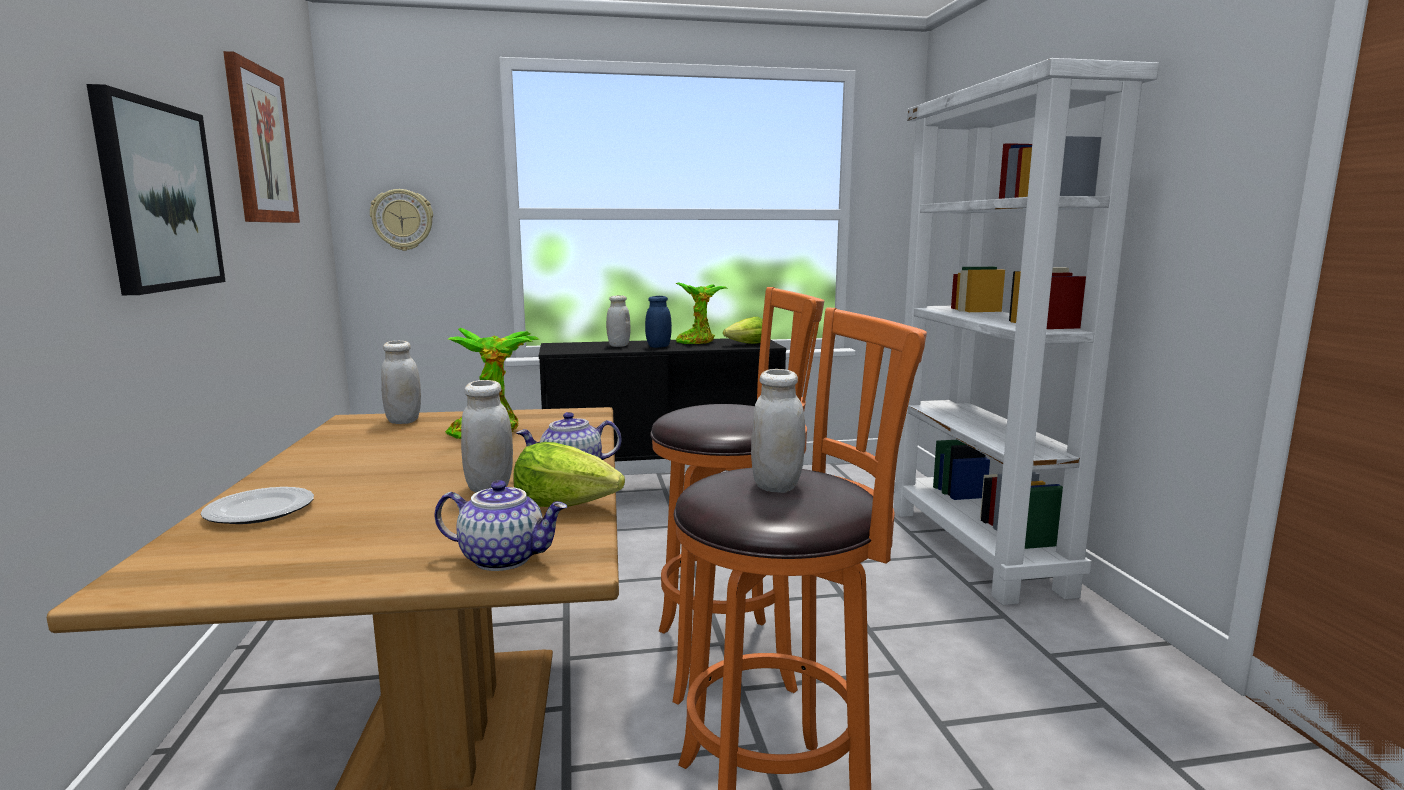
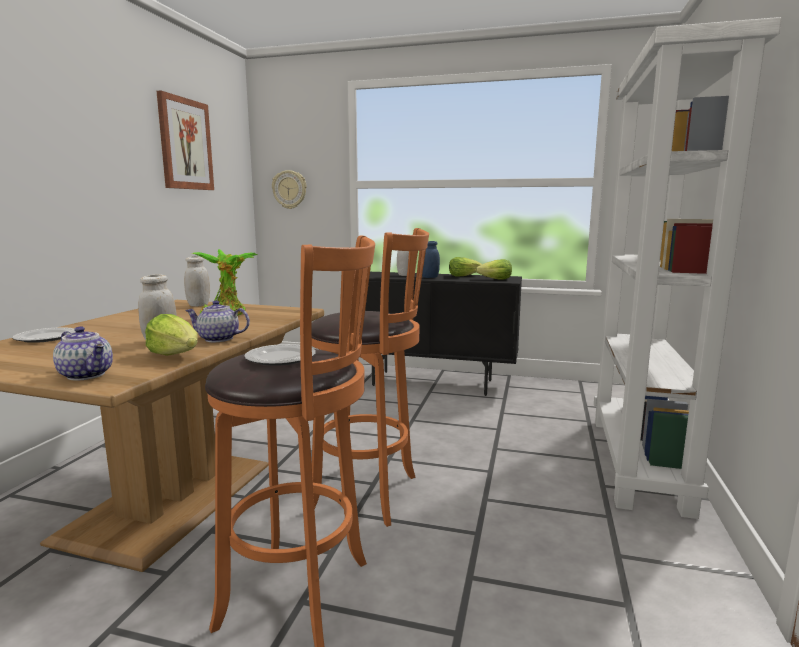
camera: 25 degrees right, 0 degrees up
(158, 197) = (89, 171): picture -> none
(697, 341) = (463, 276): potted plant -> lettuce
(776, 486) = (280, 358): white jar -> plate

